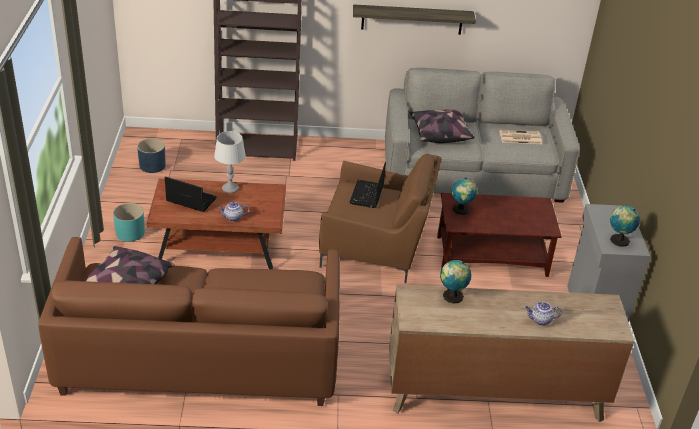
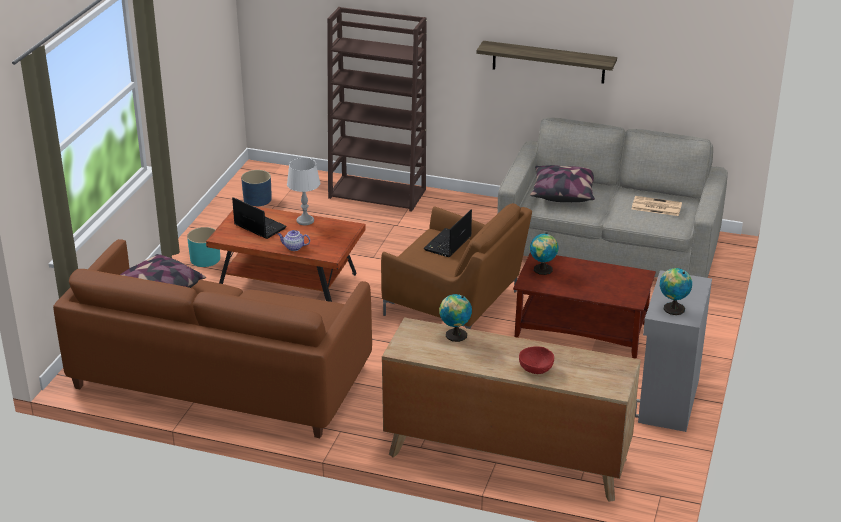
camera: 20 degrees right, 5 degrees down
(540, 320) = (535, 369): teapot -> red bowl

